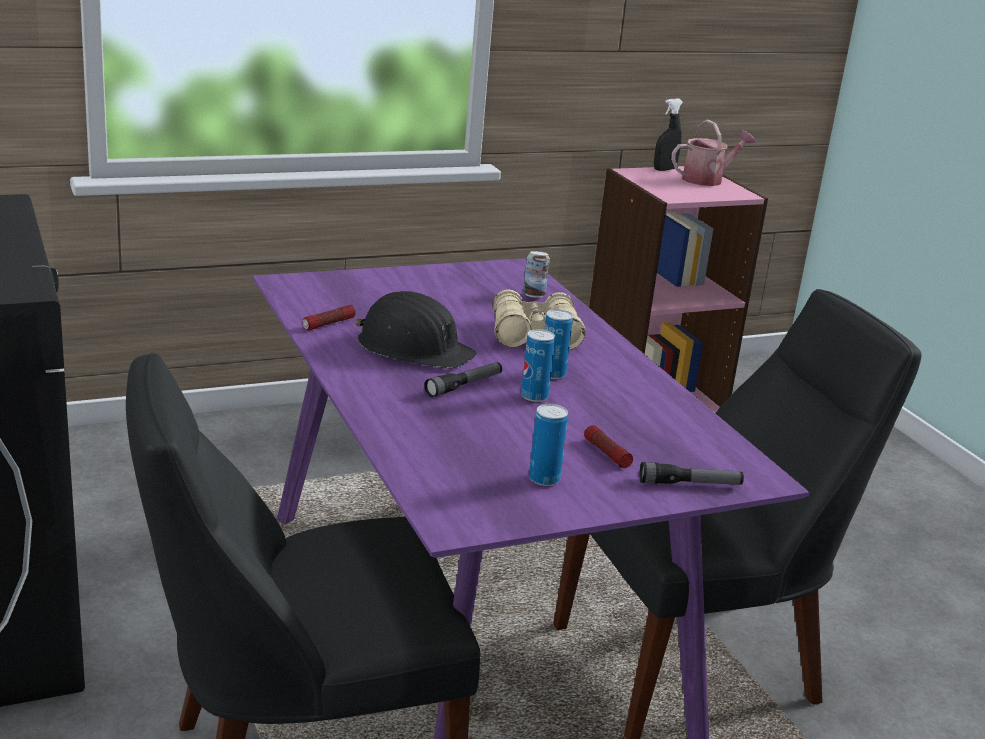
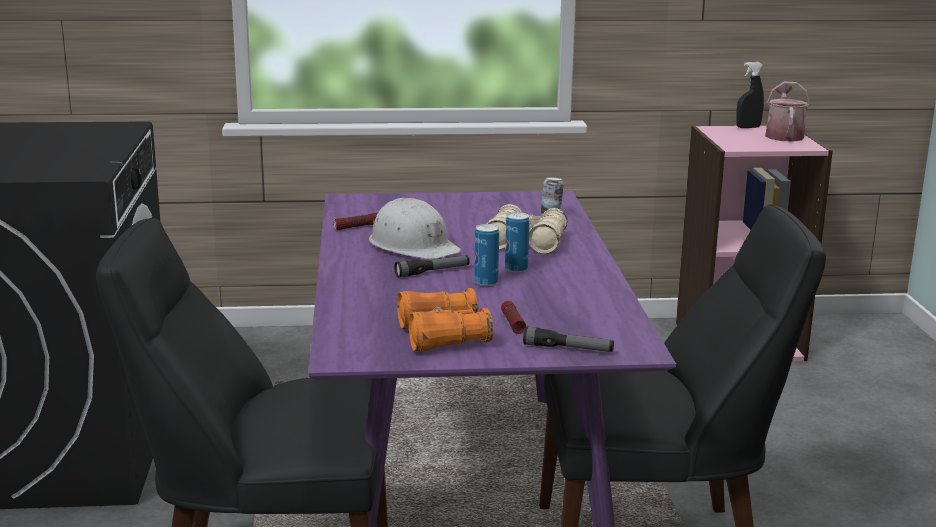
camera: 20 degrees right, 5 degrees down
(414, 348) = (413, 245): black hard hat -> white hard hat
(544, 479) = (442, 335): can -> orange binoculars
(707, 179) = (783, 135): watering can -> watering can turned 75 degrees counterclockwise

